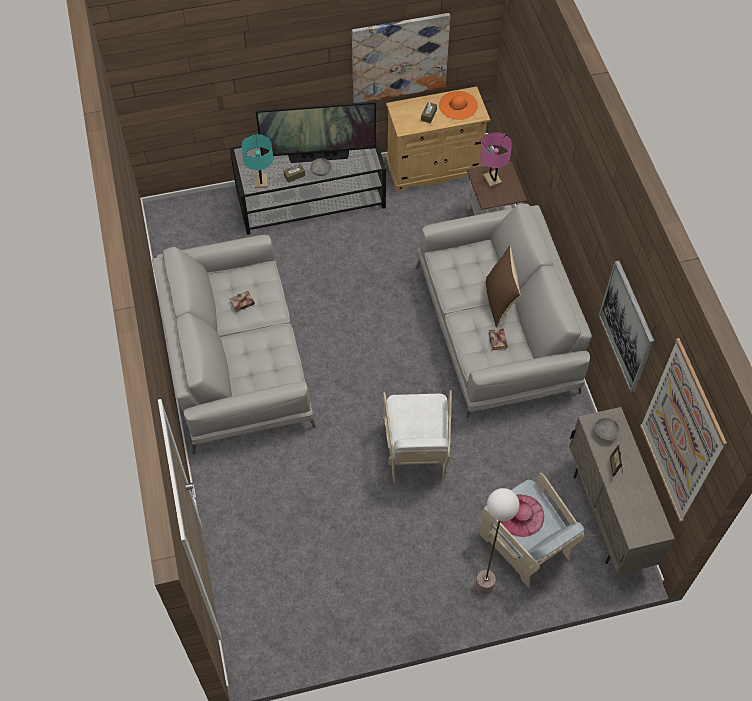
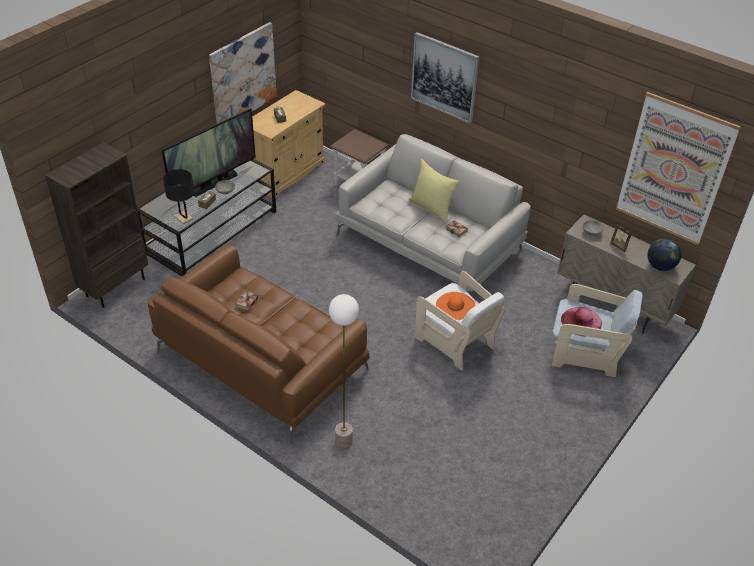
camera: 40 degrees left, 15 degrees down
(186, 210) = (115, 287): none -> brown bookcase
(237, 359) = (260, 360): grey sofa -> brown sofa
(261, 181) = (183, 218): turquoise table lamp -> black table lamp
(458, 105) = (294, 104): orange hat -> orange hat (455, 306)
(484, 586) = (588, 394): floor lamp -> floor lamp (343, 441)
(492, 179) = (353, 143): pink table lamp -> none
(500, 301) = (432, 208): brown pillow -> yellow pillow
(627, 327) = (569, 141): picture -> picture (444, 77)
(633, 515) = (660, 266): none -> globe

